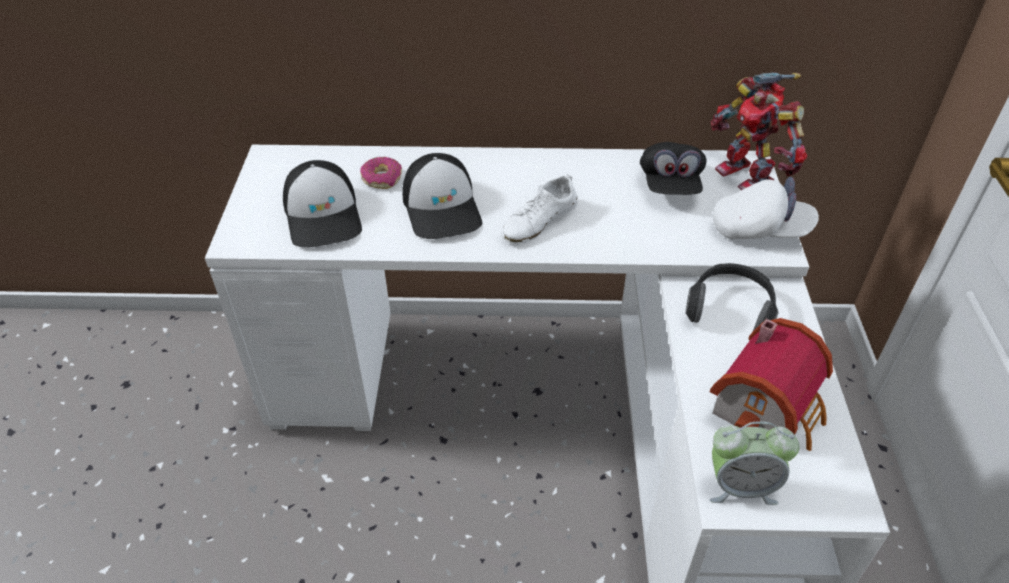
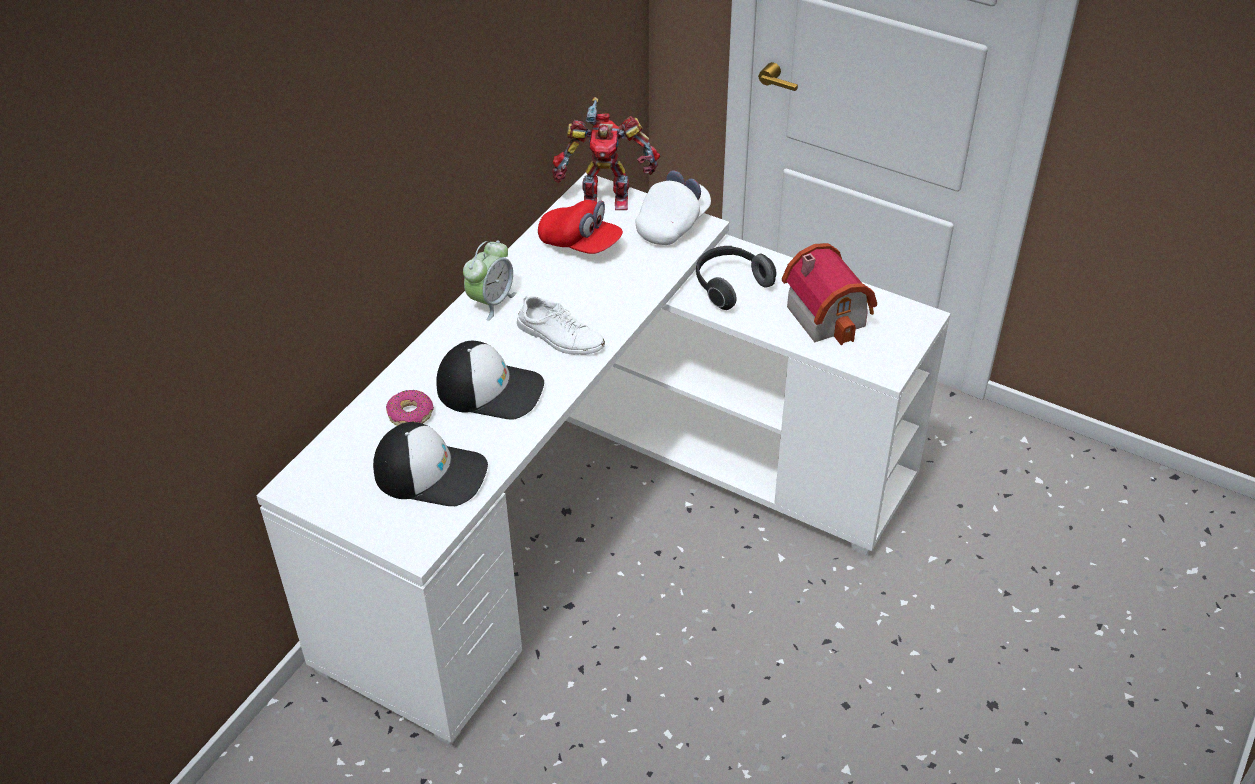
camera: 60 degrees left, 0 degrees up
(539, 221) = (560, 337): white shoe -> white shoe turned 45 degrees counterclockwise
(669, 185) = (580, 244): black cap -> red cap
(740, 486) = (880, 358): alarm clock -> alarm clock (491, 302)

